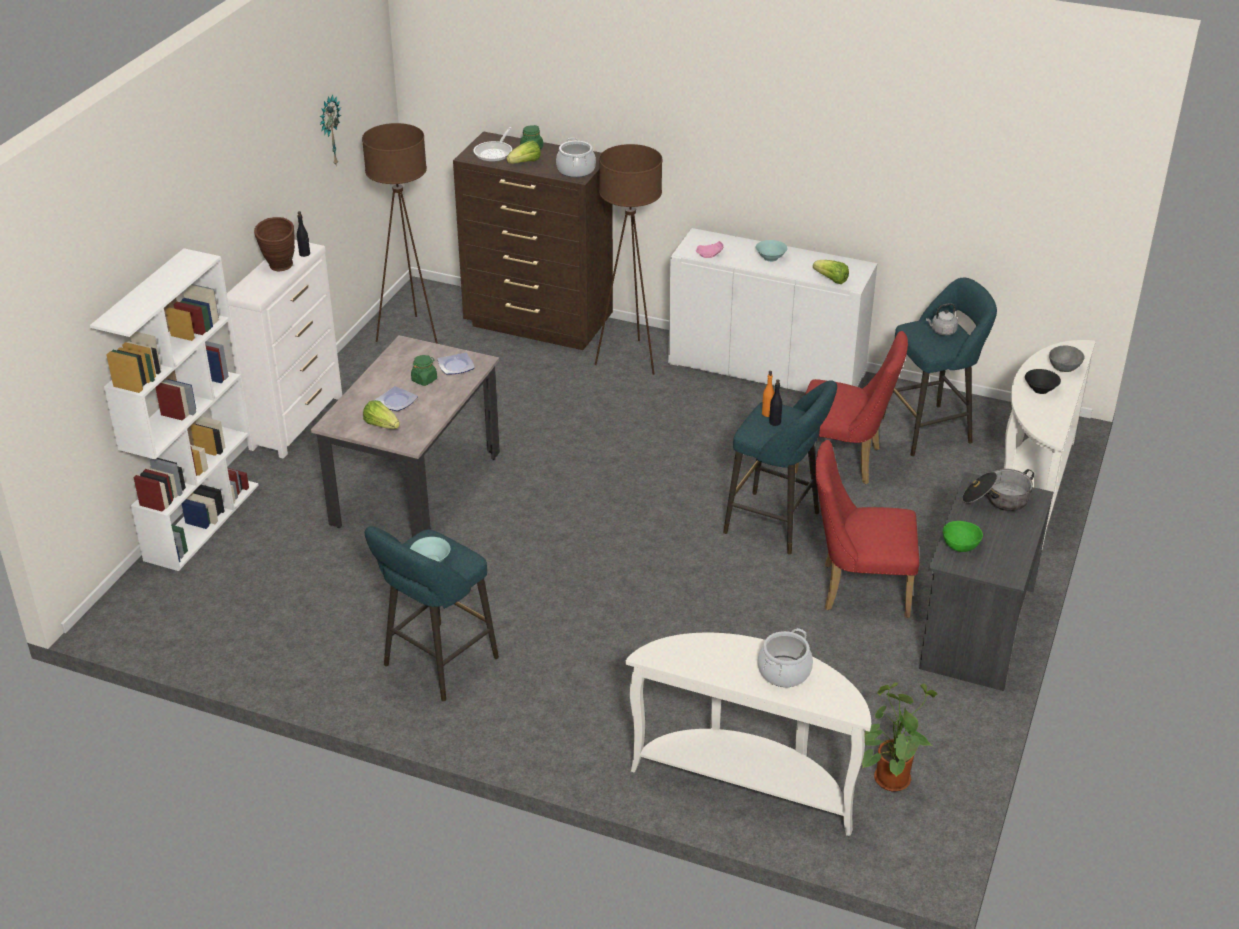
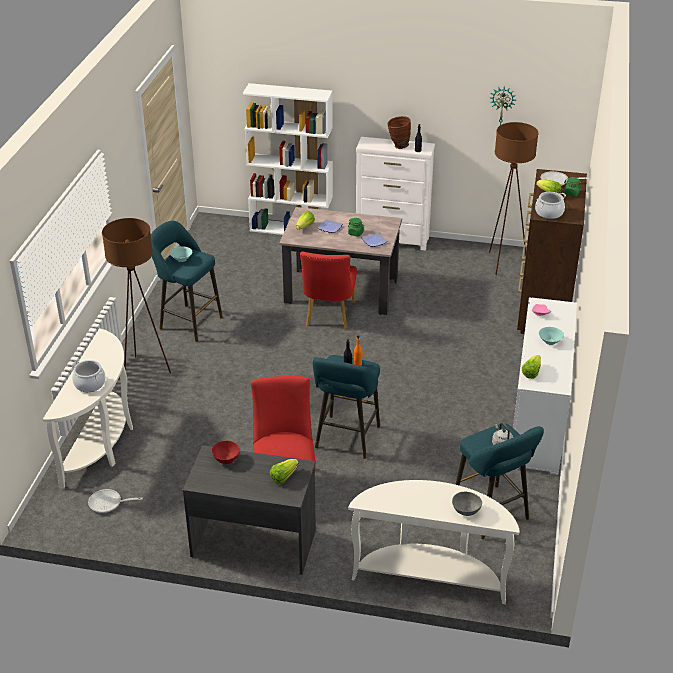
camera: 80 degrees right, 0 degrees up
(629, 359) = (519, 355): brown floor lamp -> brown floor lamp (144, 371)
(844, 461) = (431, 468): red chair -> red chair (328, 316)
(890, 776) = (108, 503): potted plant -> frying pan
(959, 546) = (226, 459): green bowl -> red bowl
(996, 500) = (283, 477): cooking pot -> lettuce
(1040, 389) = (428, 496): black bowl -> none

